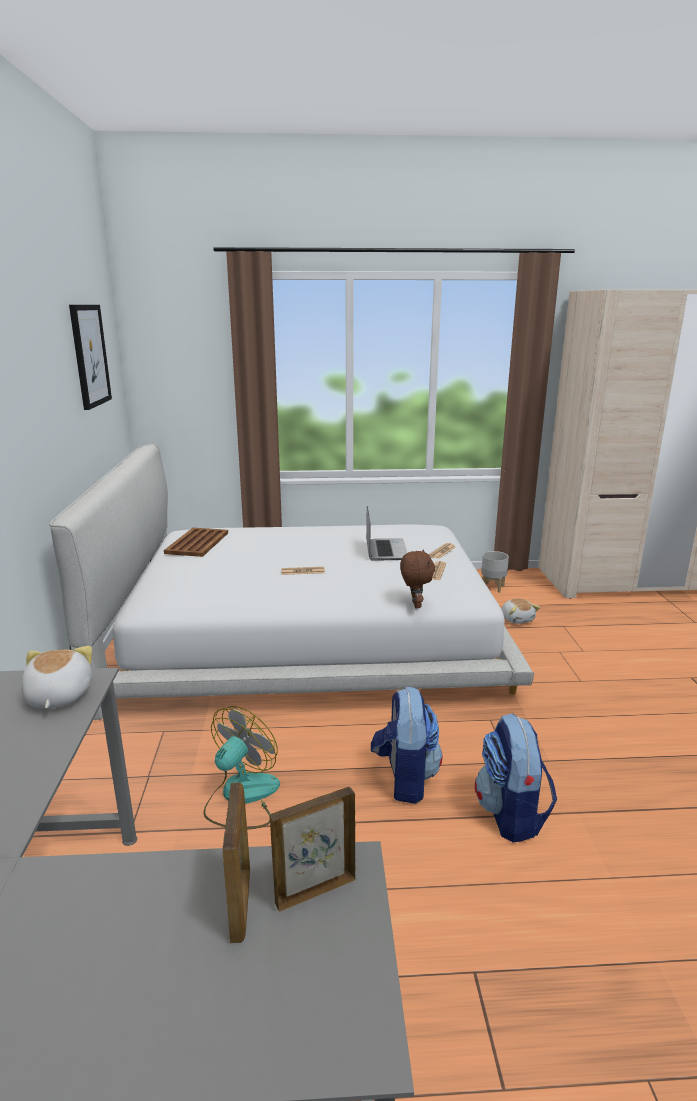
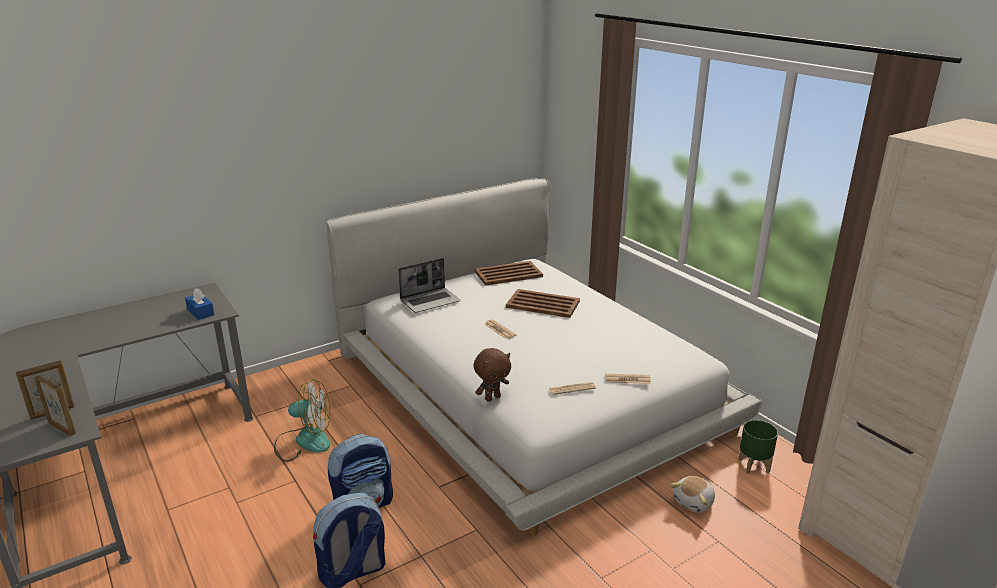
camera: 60 degrees right, 5 degrees up
(57, 696) = (200, 312): plush toy -> blue tissue box
(89, 355) = (466, 101): picture -> none
(282, 545) = (543, 304): none -> brown tray
(385, 550) = (590, 350): laptop -> laptop (430, 301)
(492, 587) = (754, 466): grey planter -> green planter

